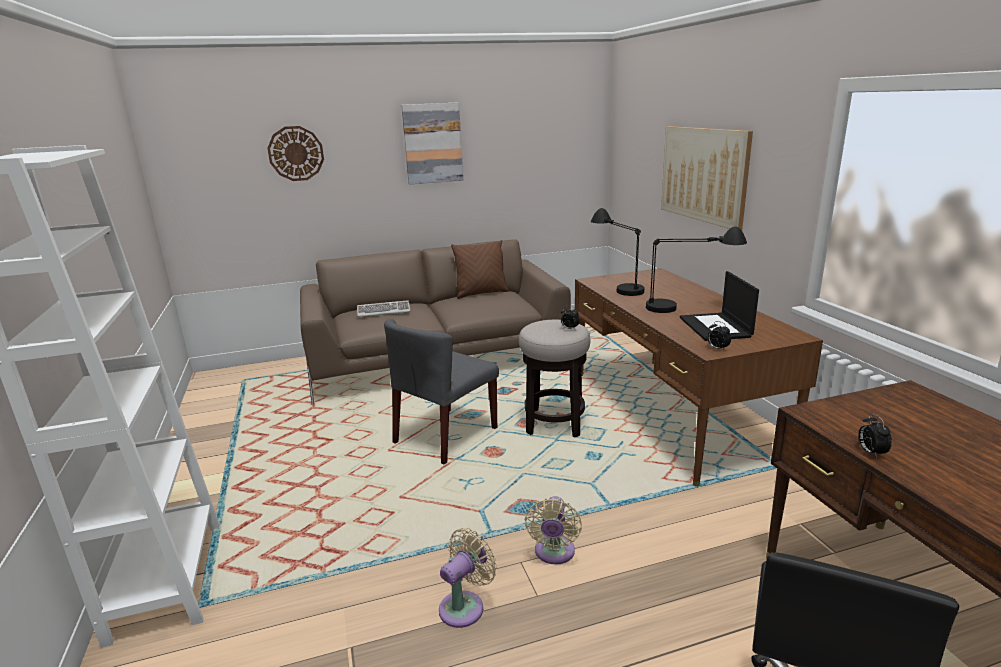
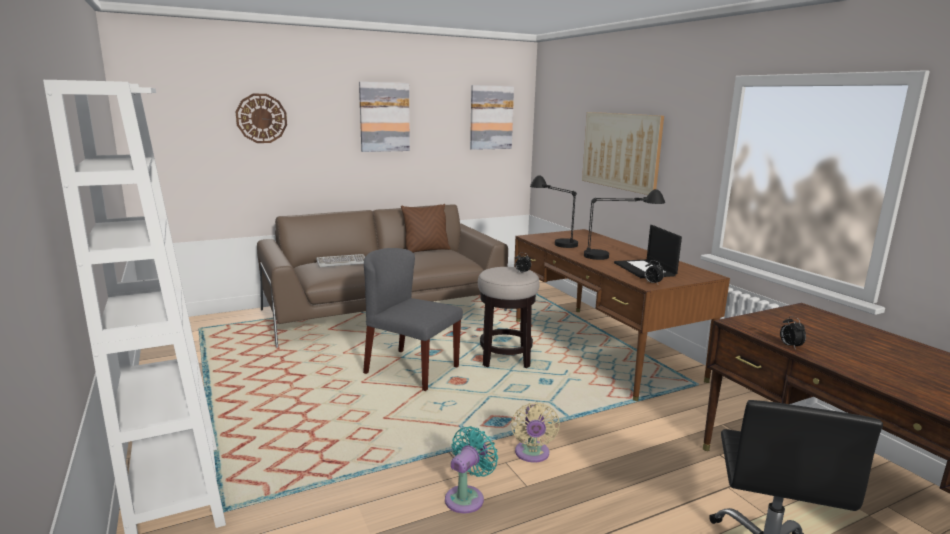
camera: 10 degrees left, 5 degrees down
(445, 436) = (411, 370): grey chair -> grey chair turned 90 degrees clockwise
(465, 606) = (467, 497): beige fan -> turquoise fan
(558, 136) = (491, 117): none -> picture

